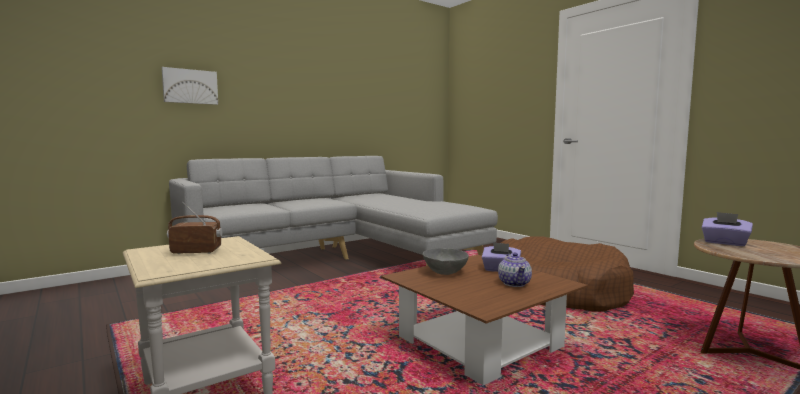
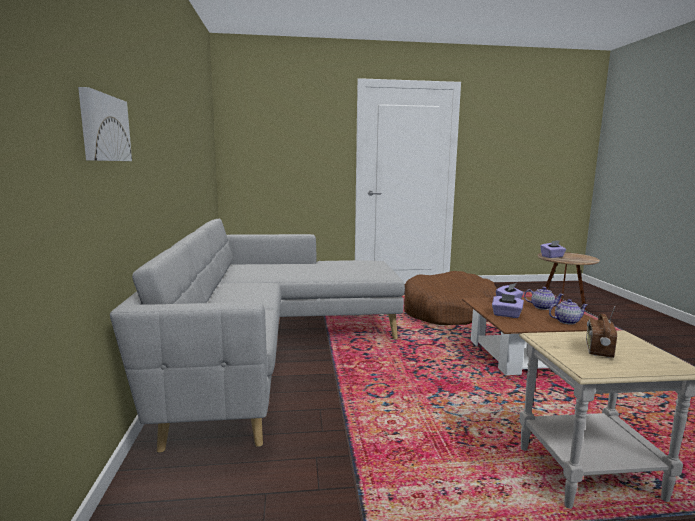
camera: 60 degrees left, 5 degrees up
(445, 272) = (506, 315): grey bowl -> purple tissue box
(470, 296) = (566, 321): none -> teapot

